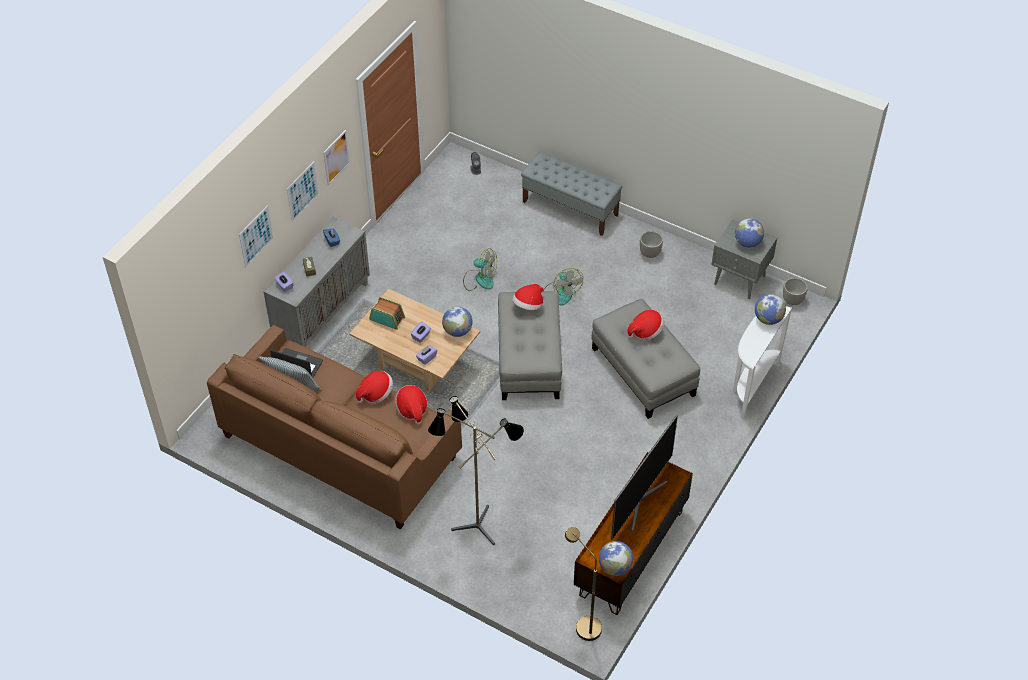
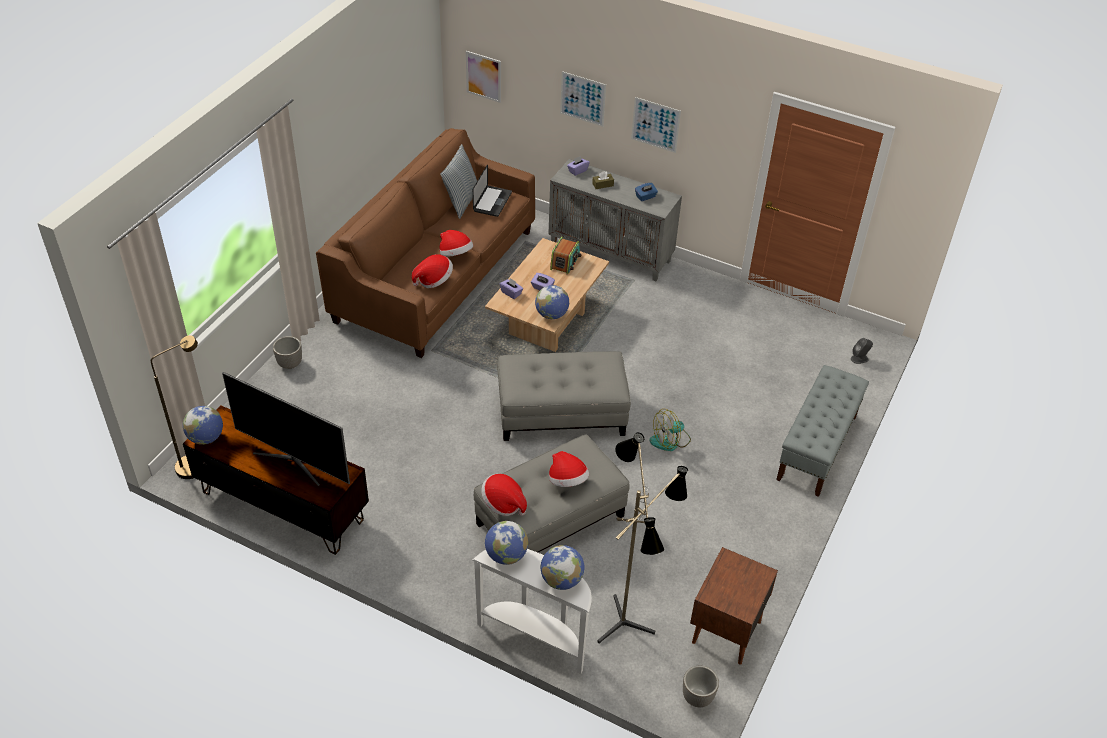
camera: 85 degrees right, 5 degrees down
(336, 157) = (713, 143): picture -> picture (483, 76)
(476, 522) = (336, 377): floor lamp -> floor lamp (629, 622)
(479, 279) = (679, 368): fan -> none
(528, 305) = (599, 373): hat -> hat (503, 503)
(650, 253) = (755, 530): planter -> planter (290, 364)
(740, 280) = (725, 632): grey nightstand -> brown nightstand
(747, 243) = (733, 586): globe -> globe (506, 555)

